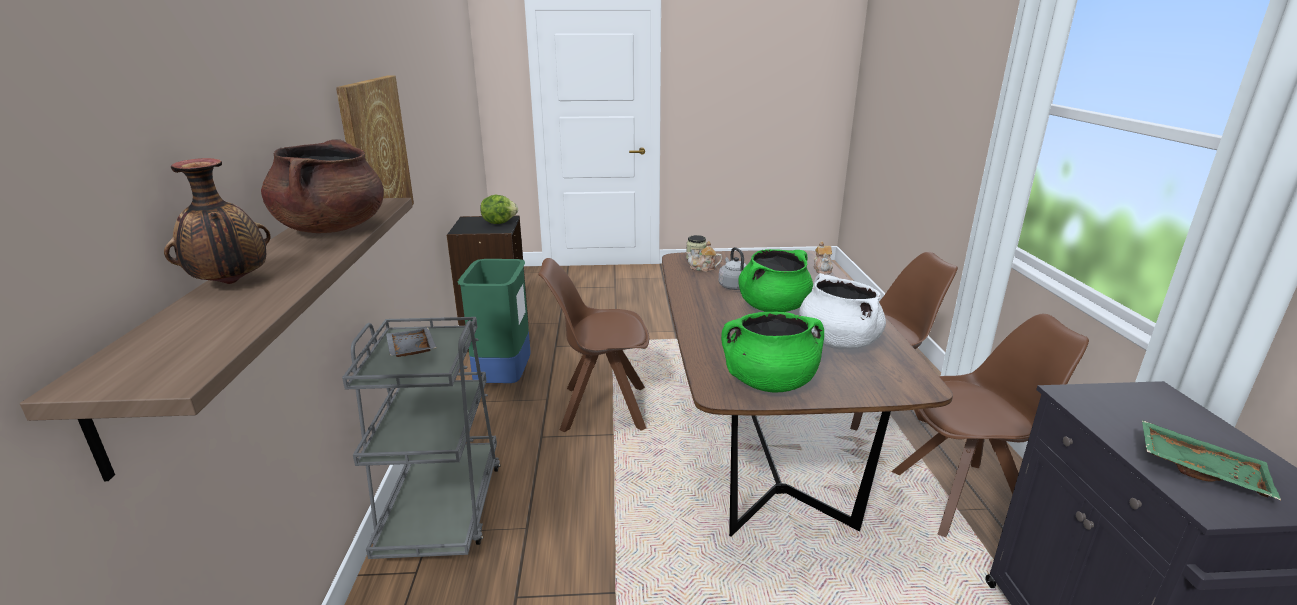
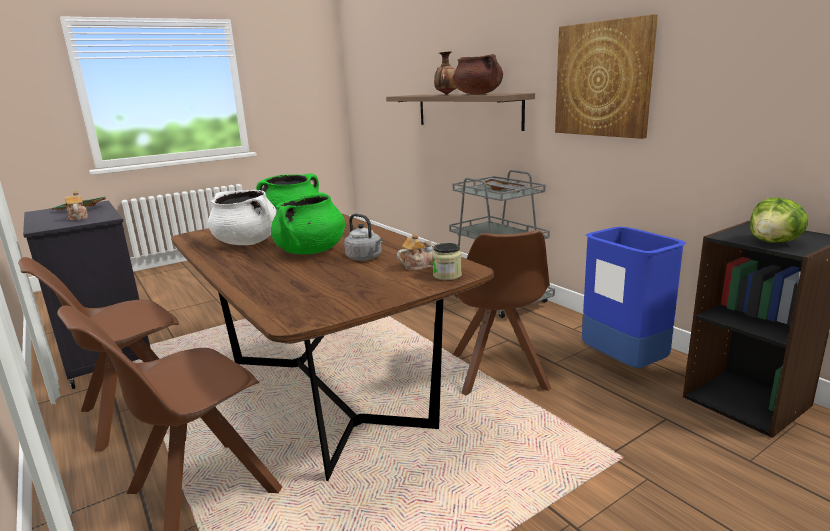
camera: 150 degrees right, 5 degrees down
(504, 380) = (622, 363): green trash can -> blue trash can
(601, 408) = (498, 373): brown chair -> brown chair turned 120 degrees clockwise
(822, 269) = (267, 301): teapot -> teapot (78, 218)

